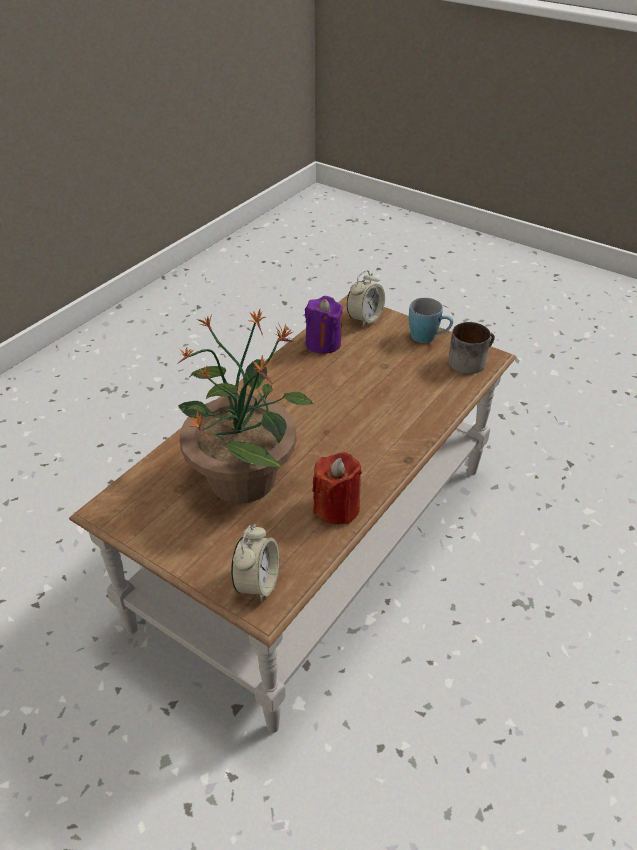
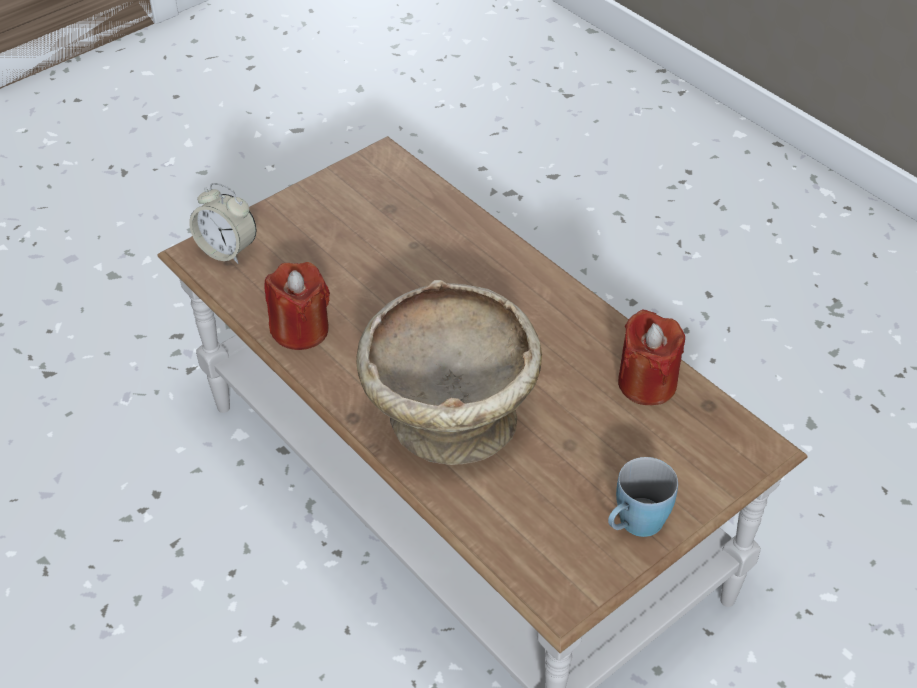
camera: 105 degrees right, 5 degrees up
(243, 477) = (385, 260): potted plant -> none
(323, 343) = (647, 383): purple candle -> red candle
(365, 319) = (710, 452): alarm clock -> none
(385, 416) = (449, 415): none -> beige bowl
(470, 360) = (554, 564): mug -> none

